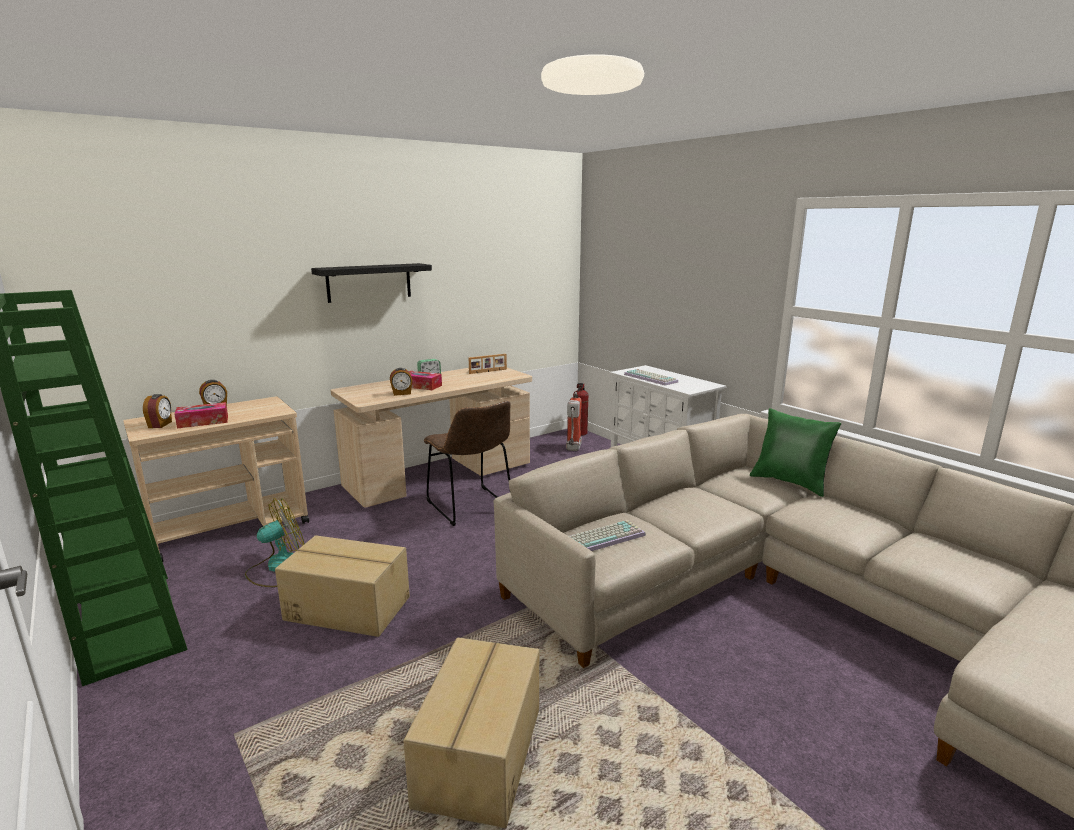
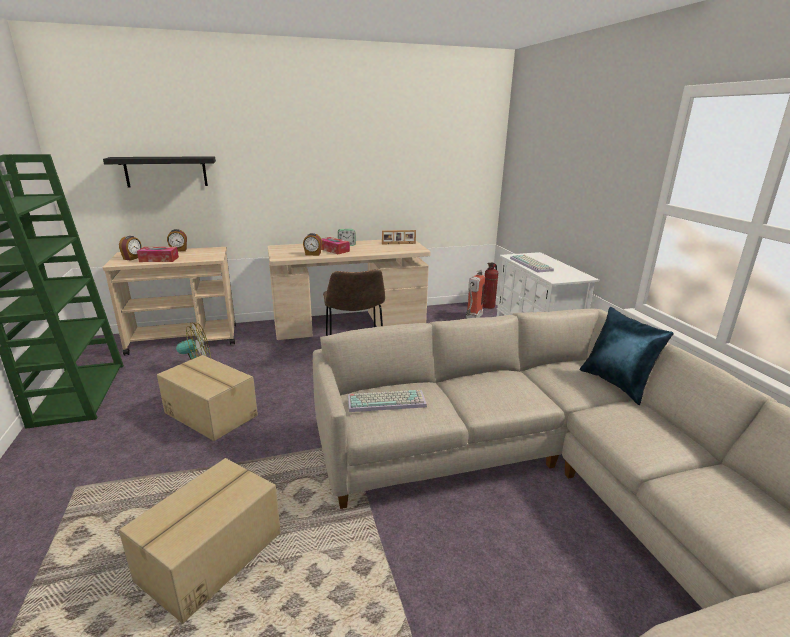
camera: 20 degrees right, 5 degrees up
(369, 282) = (303, 162): black shelf -> black shelf (166, 171)
(790, 483) = (617, 384): green pillow -> blue pillow

